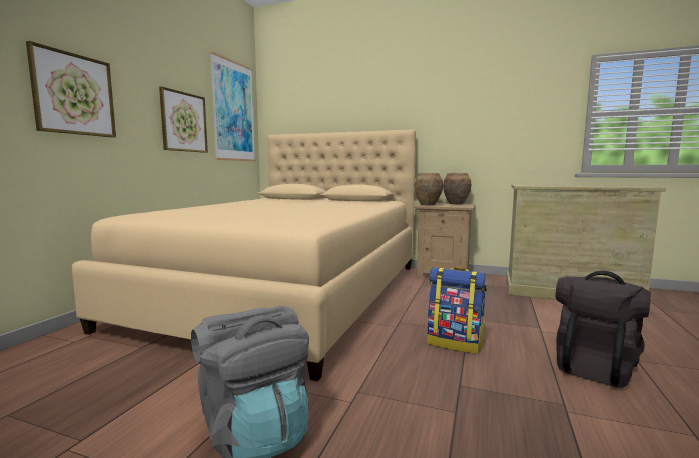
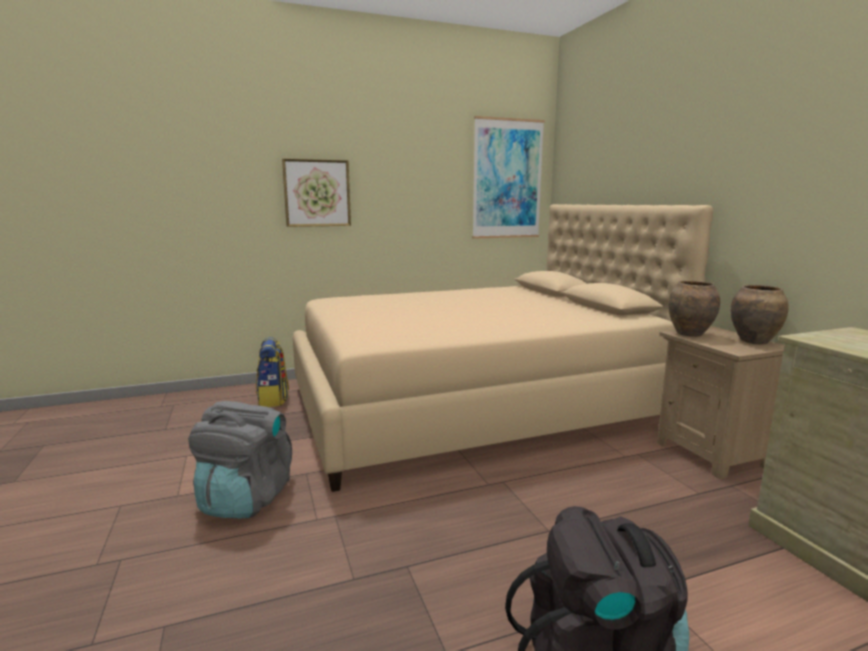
camera: 50 degrees right, 5 degrees up
(184, 122) = (431, 201): picture -> none
(455, 343) = (501, 533): backpack -> backpack (273, 399)

